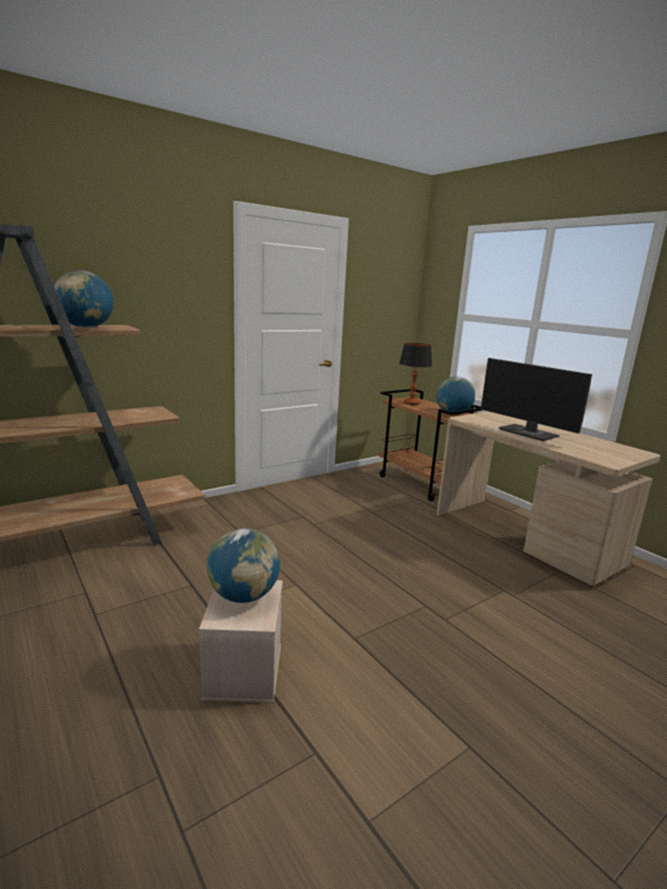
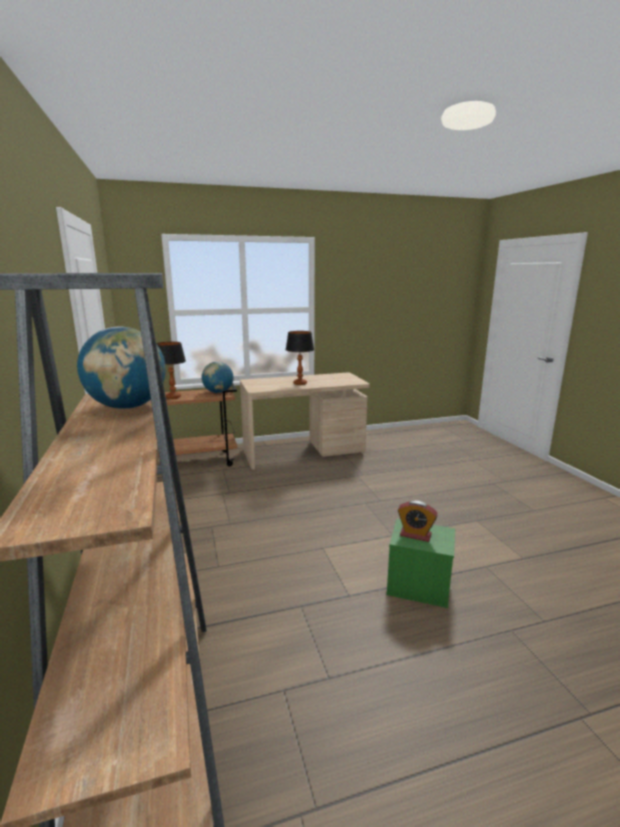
camera: 70 degrees left, 0 degrees up
(243, 669) = (417, 585): beige storage box -> green storage box
(244, 596) = (415, 535): globe -> alarm clock
(529, 433) = (300, 383): monitor -> table lamp

